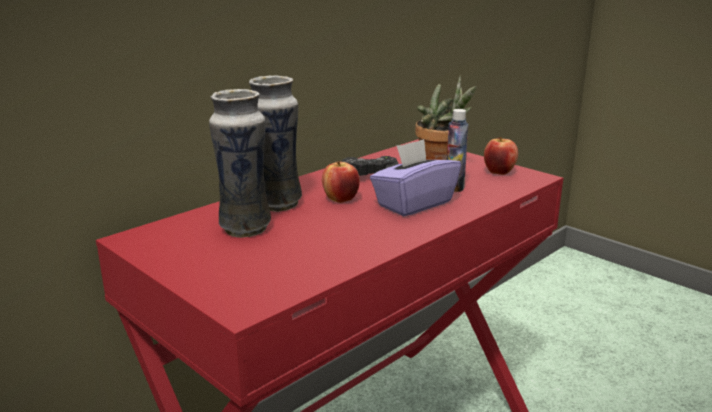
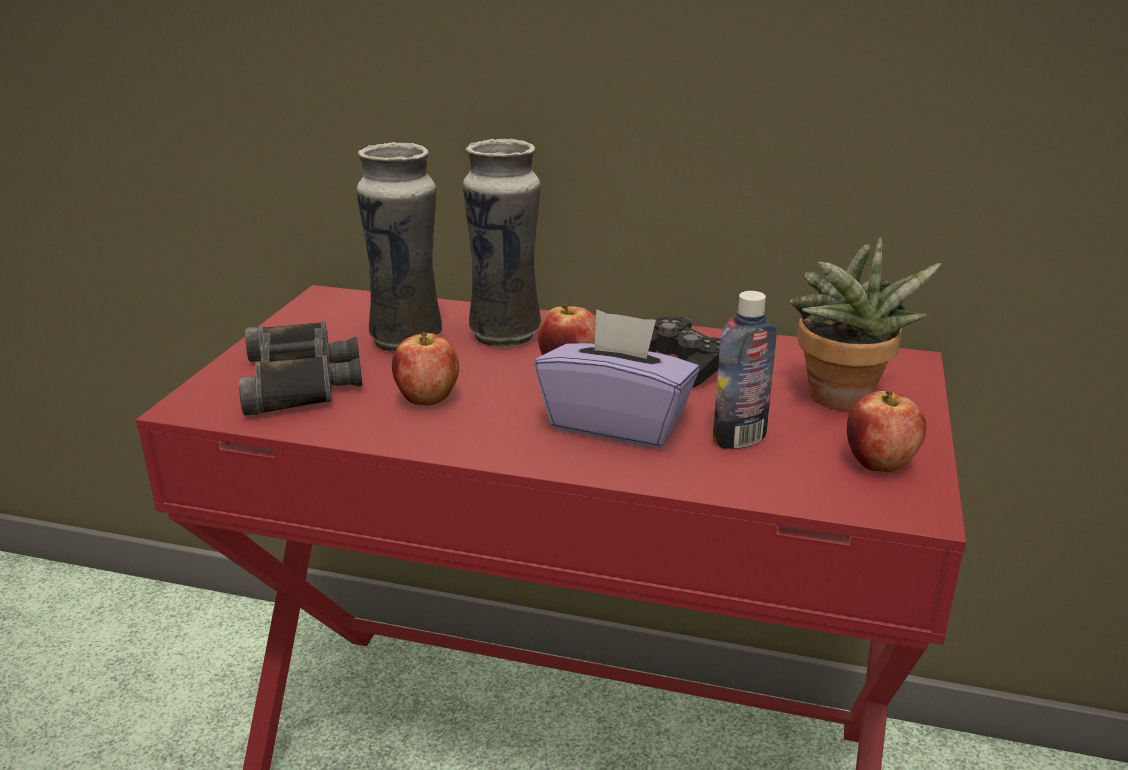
camera: 60 degrees right, 5 degrees up
(256, 267) = (302, 380): none -> black binoculars
(332, 238) = (427, 399): none -> apple

